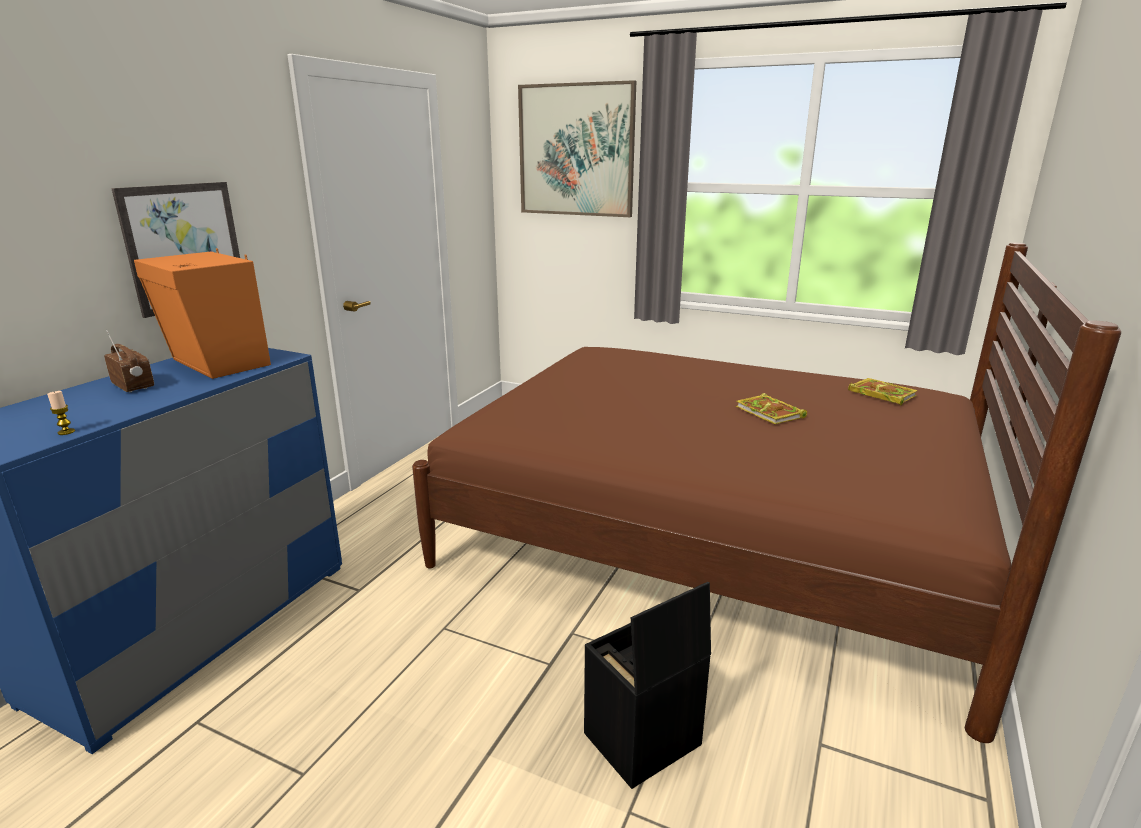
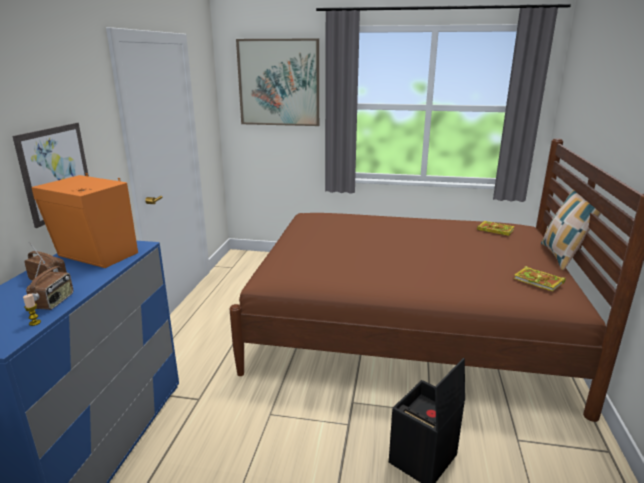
camera: 15 degrees left, 0 degrees up
(113, 411) = (54, 302): none -> radio
(771, 413) = (444, 249): book -> book (539, 281)
(985, 447) = (562, 257): none -> pillow

